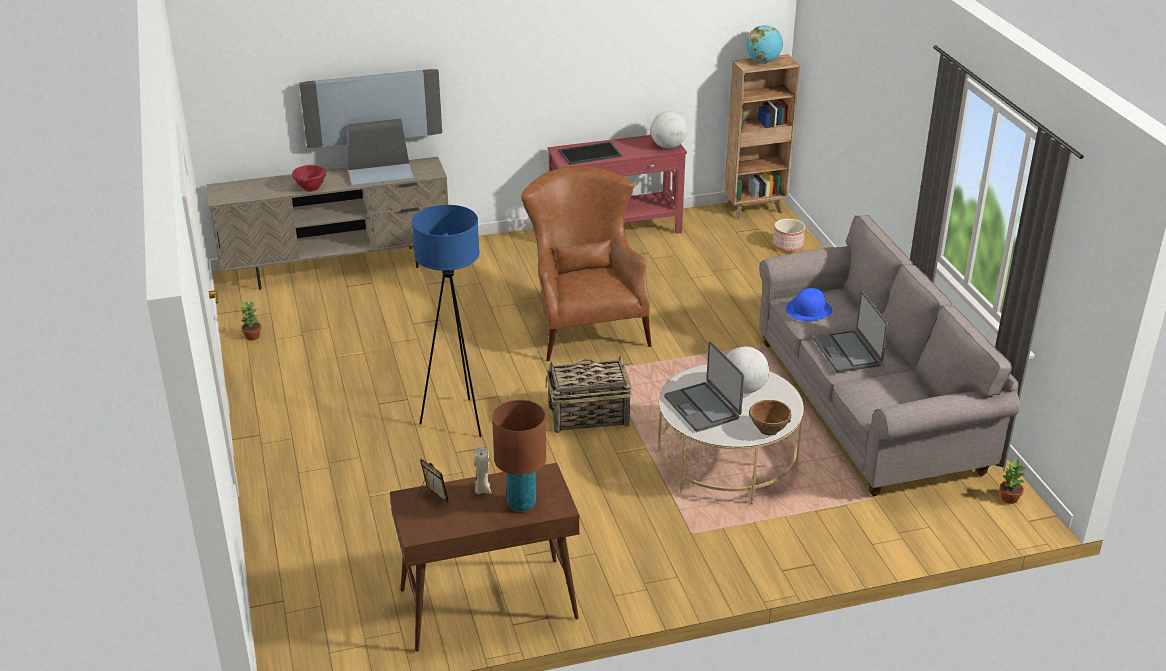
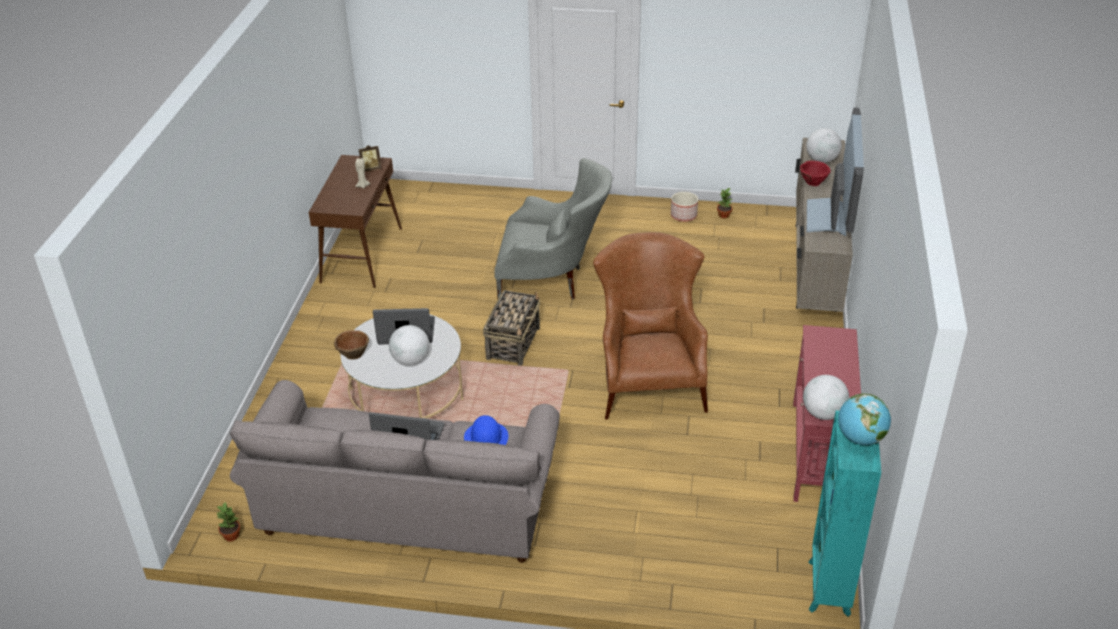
camera: 115 degrees right, 5 degrees up
(259, 189) = (821, 160): none -> globe
(457, 420) = (553, 282): blue floor lamp -> grey armchair
(521, 504) = (337, 195): brown table lamp -> none
(585, 323) = (648, 379): brown armchair -> brown armchair turned 105 degrees counterclockwise
(589, 154) = (825, 352): tray -> none
(755, 209) = (828, 589): brown bookcase -> turquoise bookcase
(788, 246) = (724, 580): planter -> planter (683, 216)

